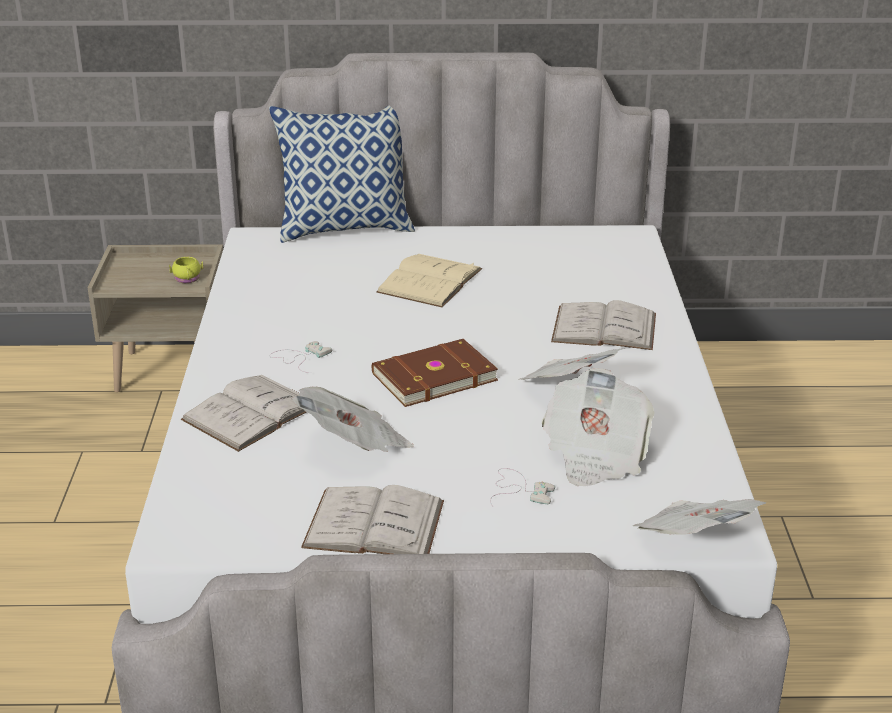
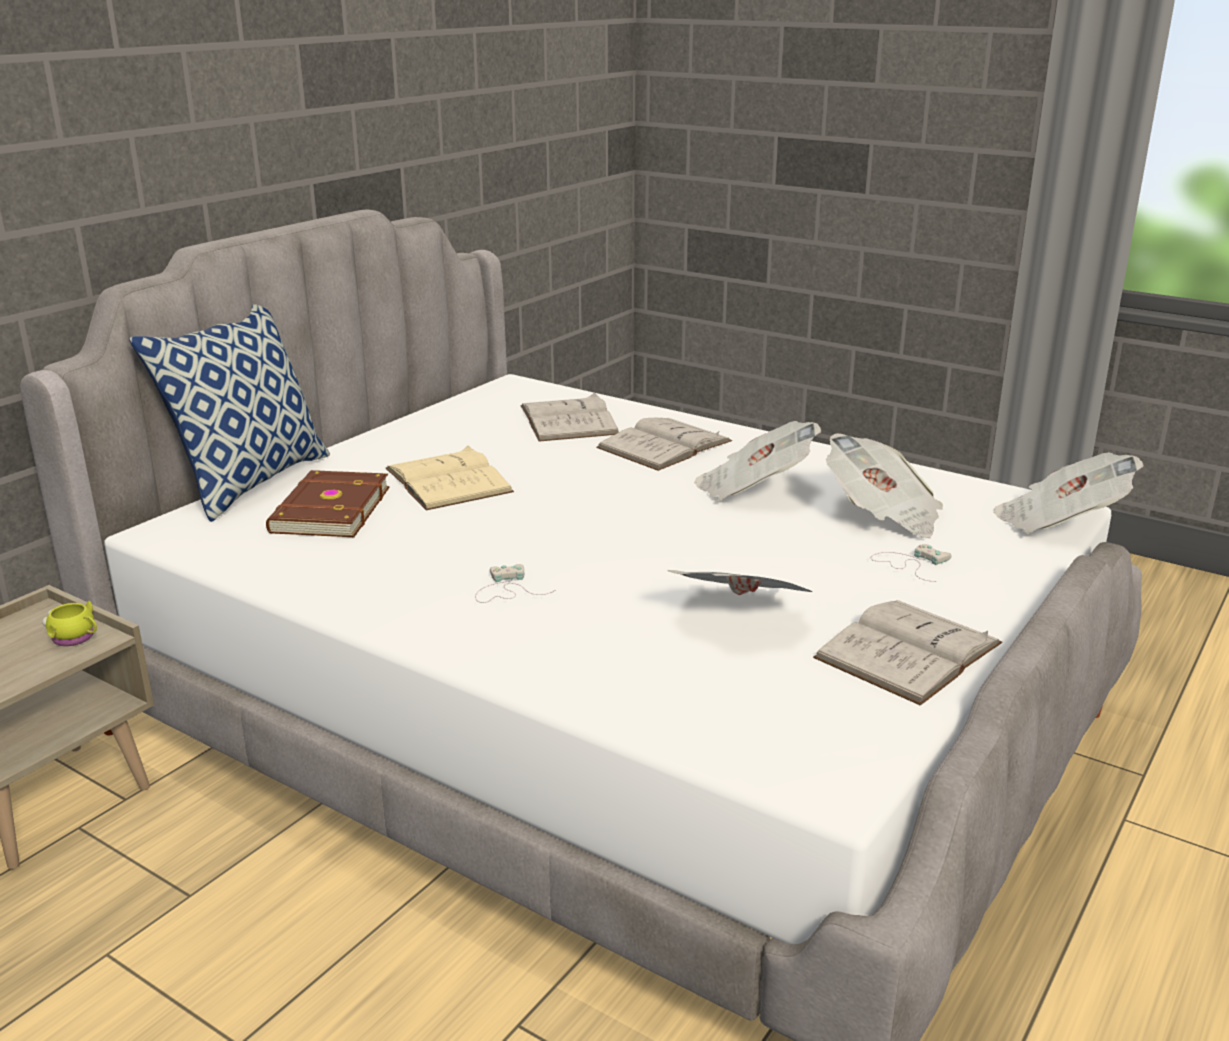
camera: 55 degrees left, 5 degrees down
(251, 412) = (590, 652): white book -> white book (568, 420)
(432, 376) = (648, 537): brown book -> brown book (328, 510)

